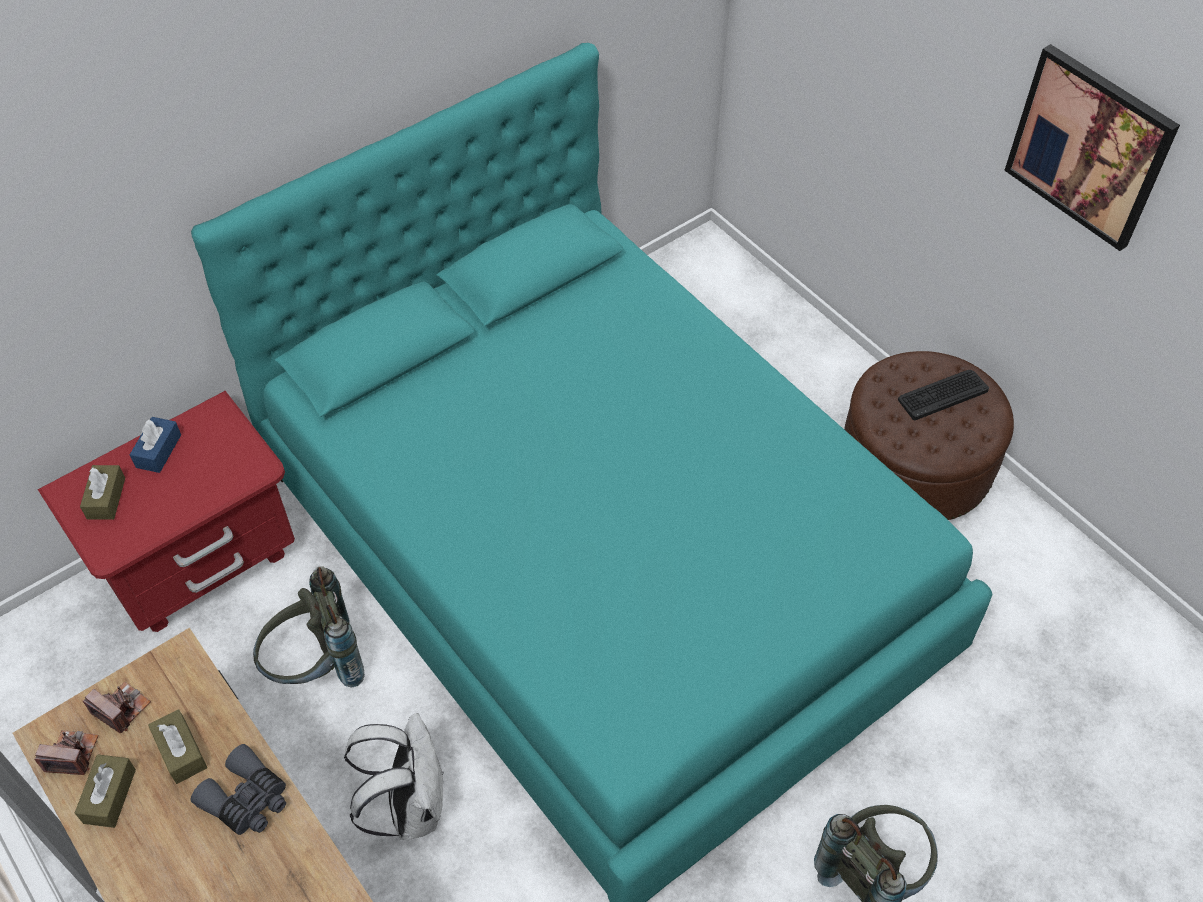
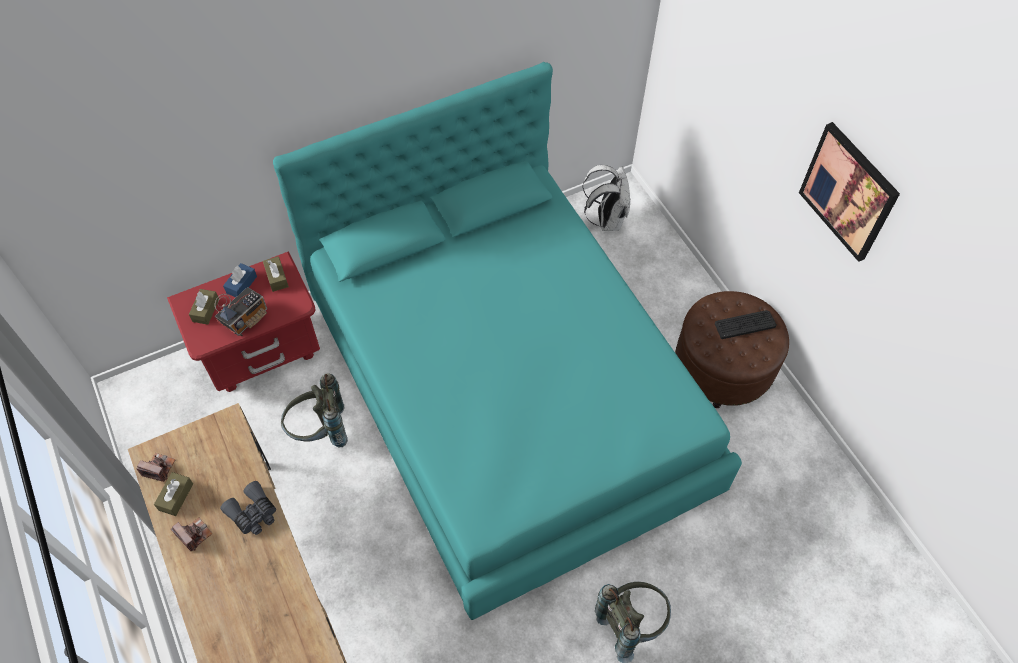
camera: 10 degrees right, 5 degrees up
(121, 709) = (191, 446): camera -> camera (194, 535)
(175, 502) = (246, 319): none -> radio
(181, 752) = (220, 478): brown tissue box -> brown tissue box (277, 277)
(410, 806) = (359, 527): white backpack -> white backpack (606, 219)

